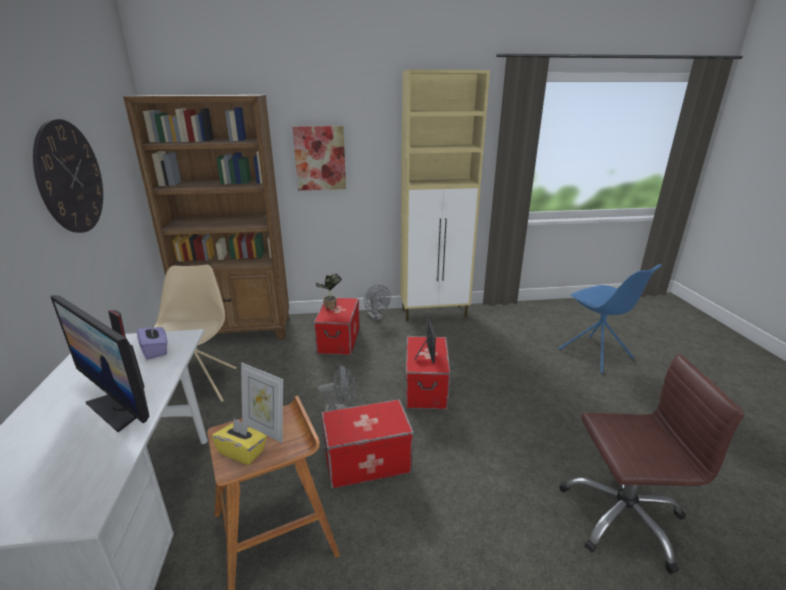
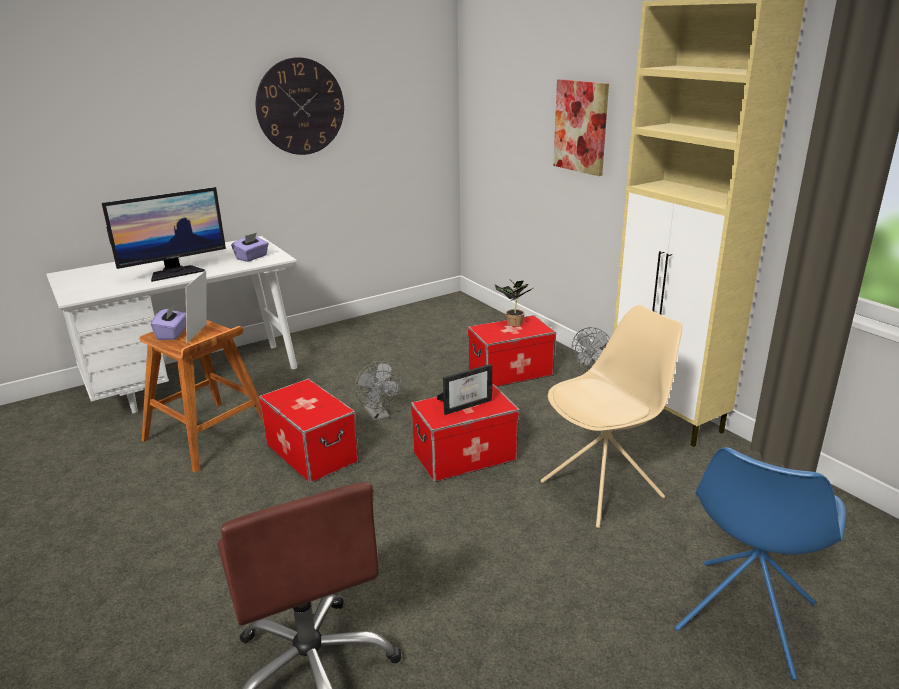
camera: 65 degrees right, 0 degrees up
(120, 407) = (175, 272): monitor -> monitor turned 135 degrees counterclockwise
(202, 385) = (366, 337): beige chair -> beige chair (603, 489)
(240, 331) = (468, 318): brown bookcase -> none
(242, 452) = (172, 334): yellow tissue box -> purple tissue box

